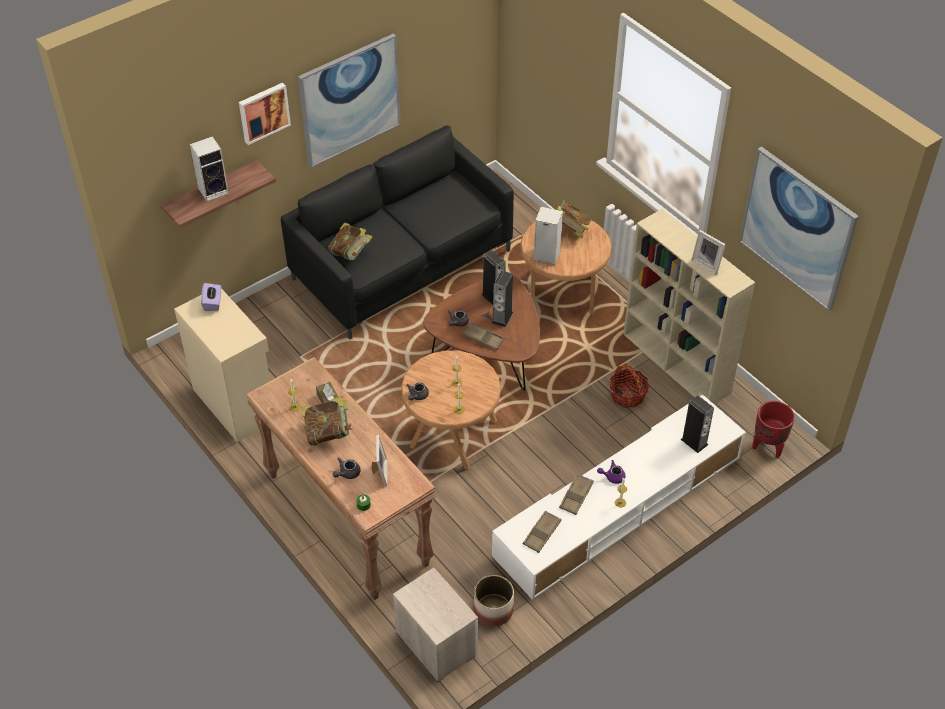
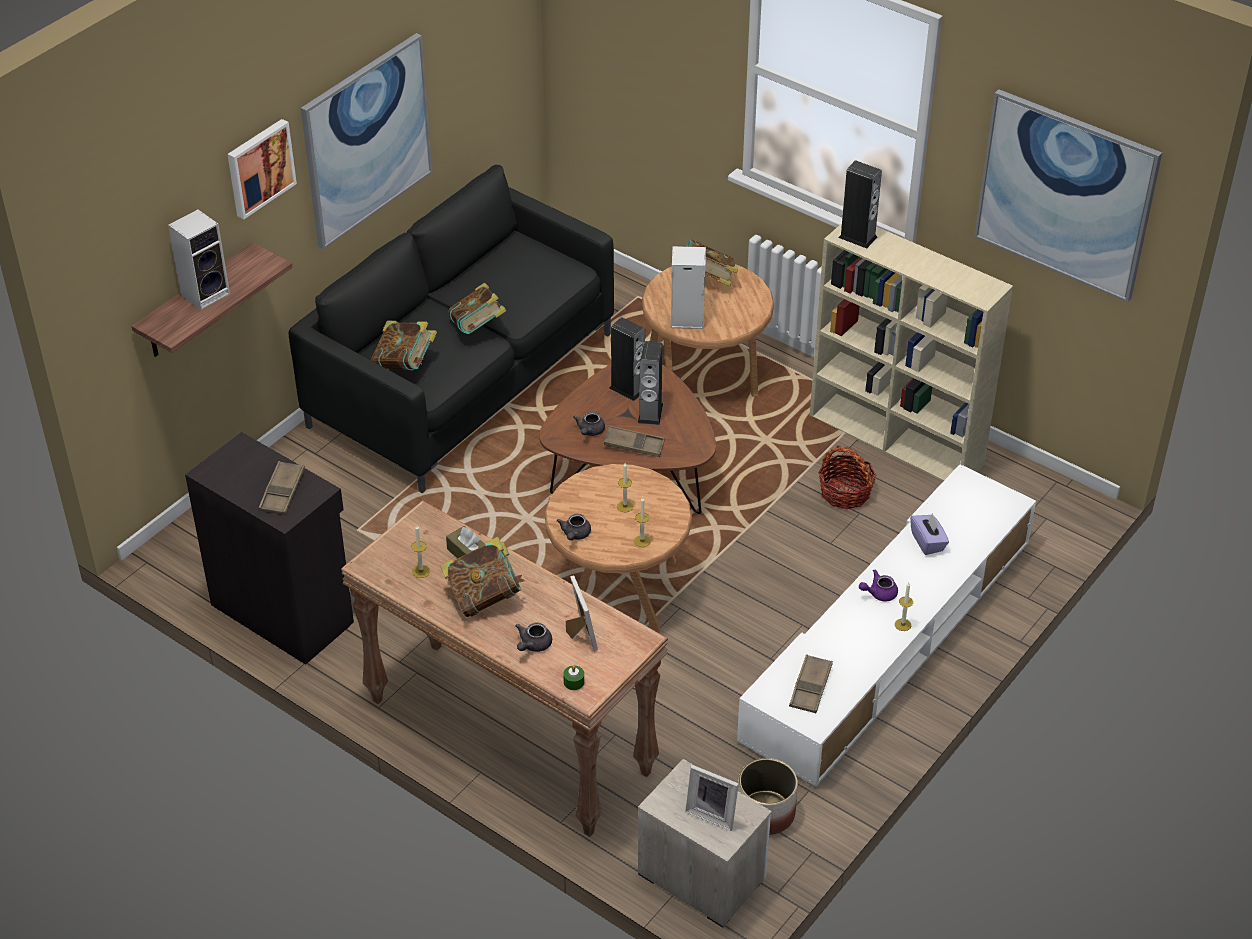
camera: 15 degrees left, 5 degrees down
(213, 303) = (241, 456): purple tissue box -> purple tissue box (928, 542)
(235, 403) = (283, 611): beige cabinet -> black cabinet
(406, 237) = (478, 328): none -> book
(576, 496) = (839, 629): brown tray -> brown tray (282, 492)
(694, 442) = (972, 526): speaker -> speaker (857, 237)
(707, 264) = (940, 274): picture frame -> picture frame (712, 813)
(768, 447) = (1059, 522): red planter -> none

